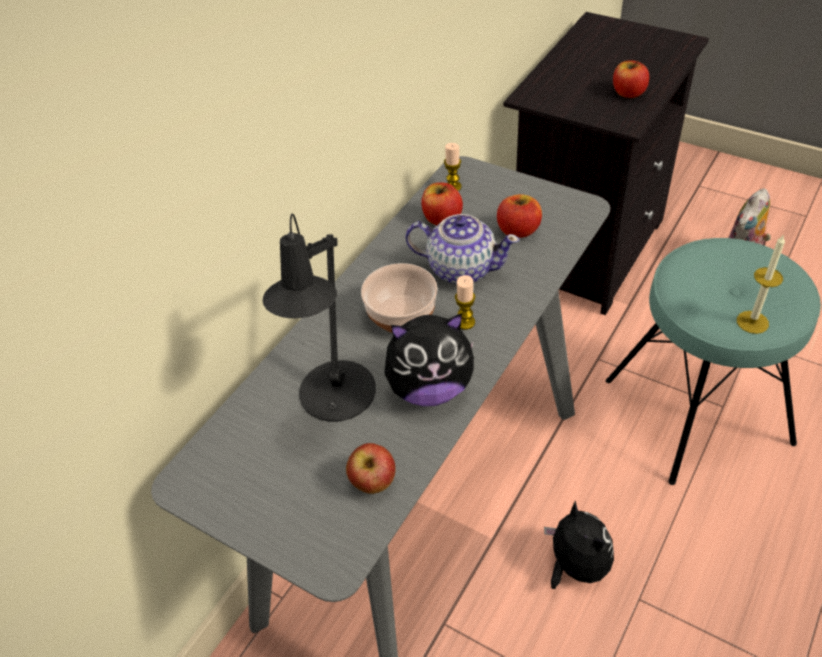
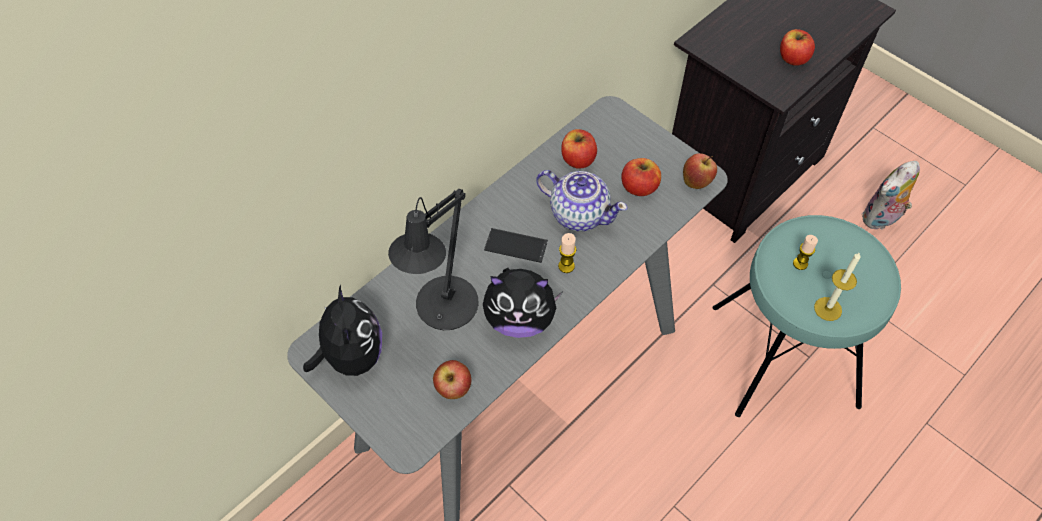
camera: 10 degrees right, 10 degrees up
(400, 314) = (516, 245): bowl -> phone
(453, 187) = (597, 128): candle -> candle (800, 263)
(575, 566) = (630, 466): plush toy -> plush toy (351, 356)
(578, 213) = (697, 182): none -> apple

